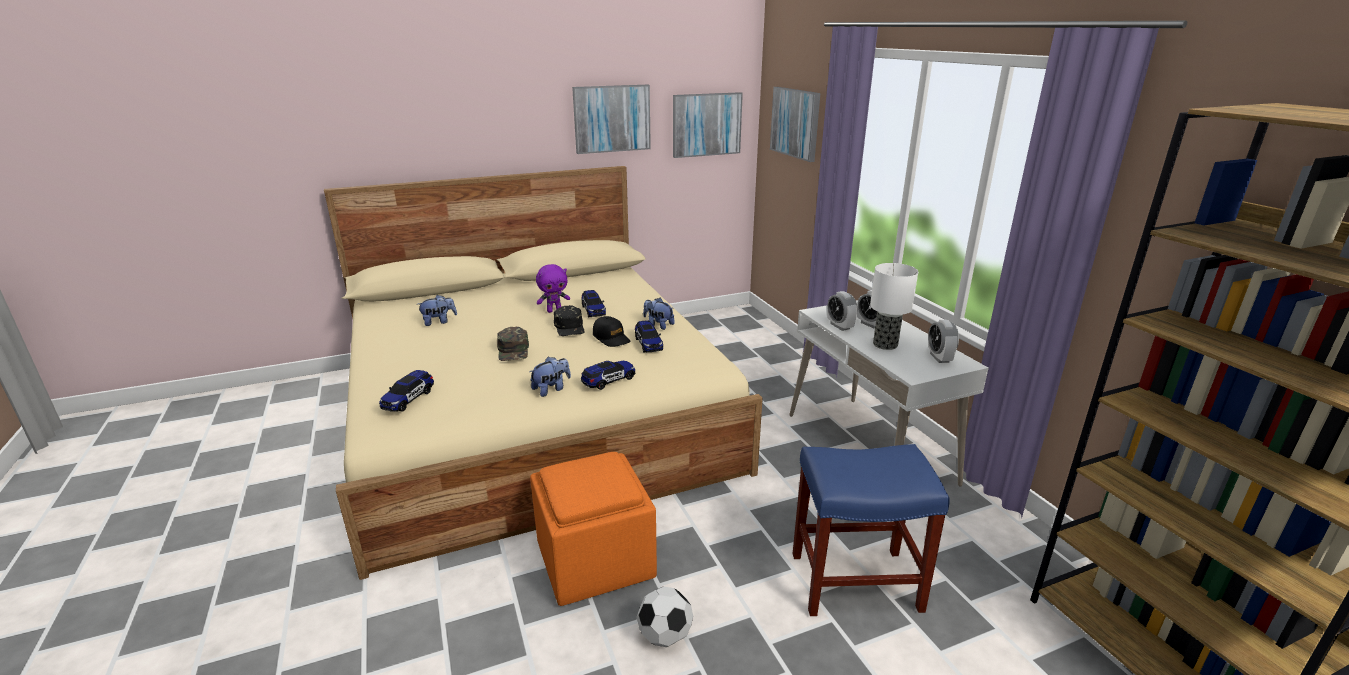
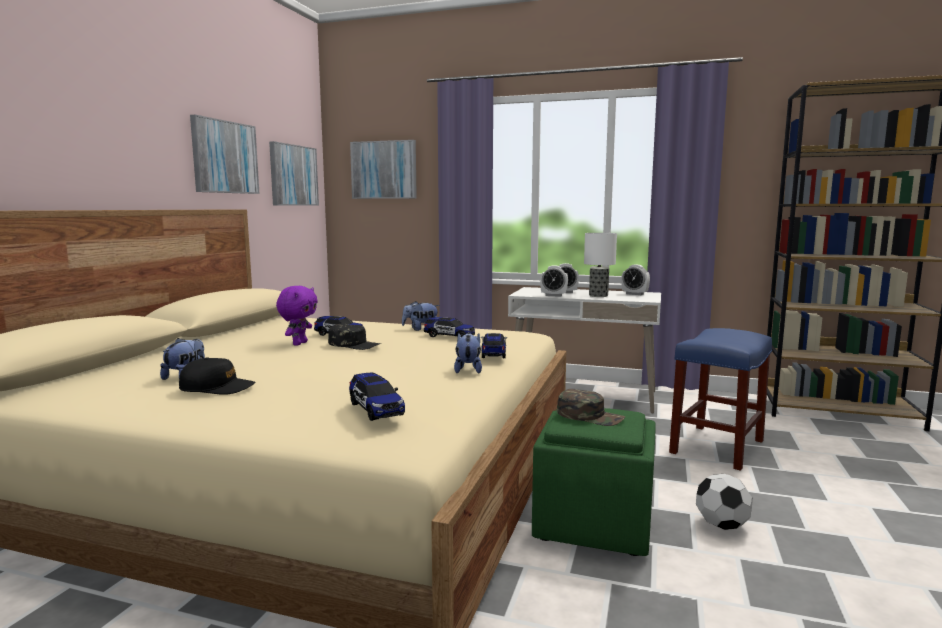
camera: 50 degrees left, 15 degrees down
(514, 350) = (357, 363): green cap -> green cap (590, 416)
(596, 560) = (593, 522): orange ottoman -> green ottoman
(611, 338) = (411, 341): black cap -> black cap (217, 388)

